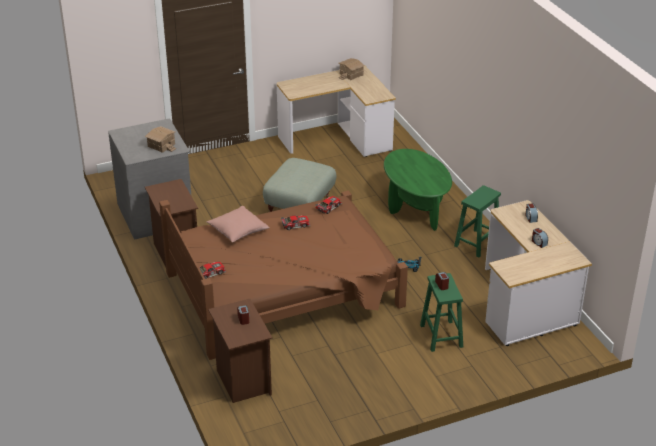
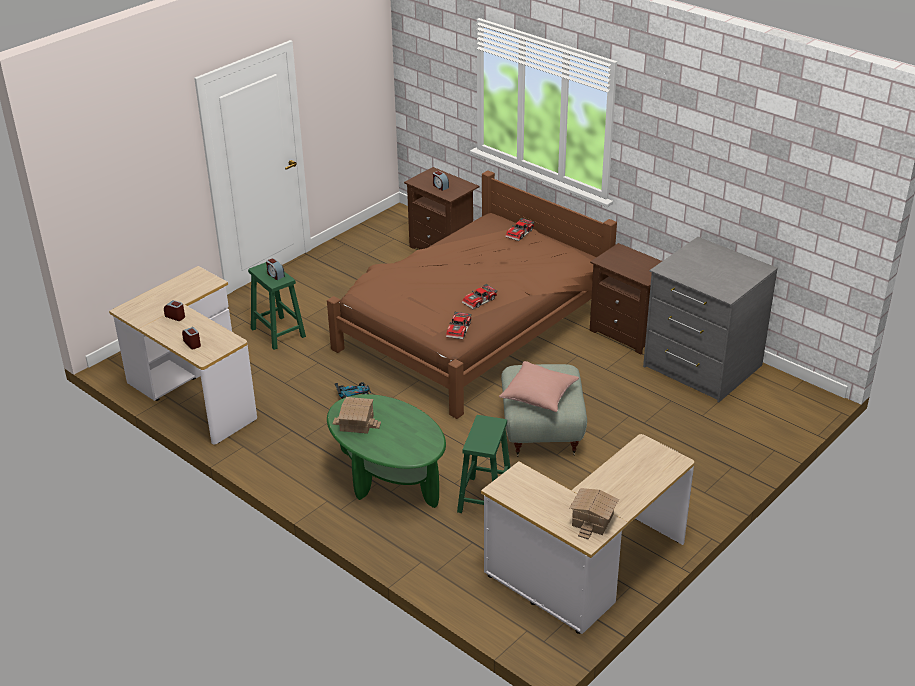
camera: 155 degrees right, 0 degrees up
(161, 145) = (690, 266): toy house -> toy house (357, 423)
(238, 231) = (535, 277): pink pillow -> pink pillow (539, 395)
(476, 243) = (280, 449): green stool -> green stool (485, 497)

